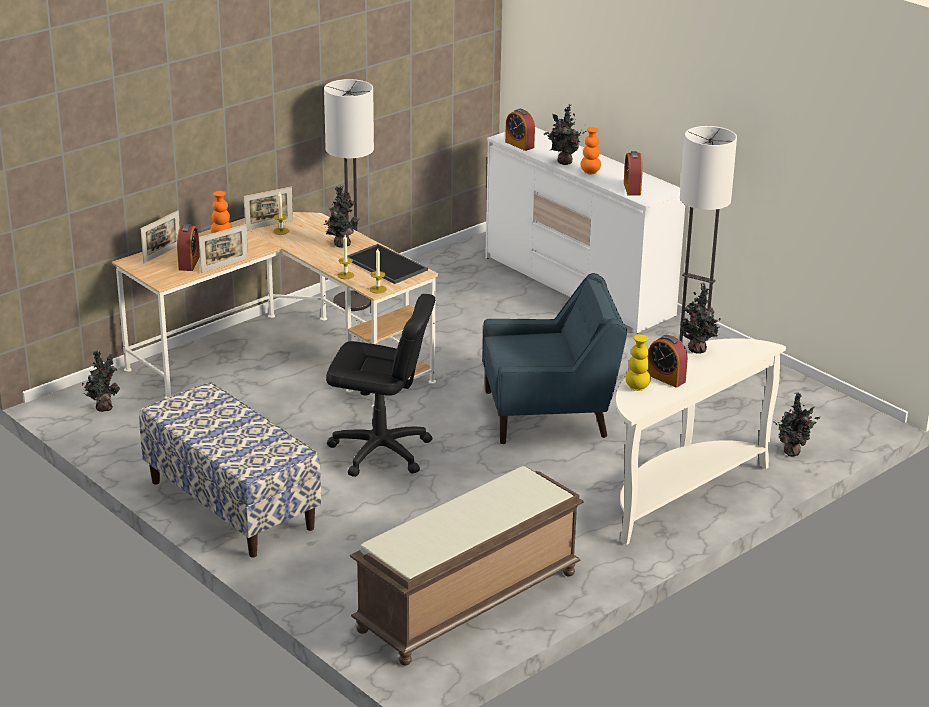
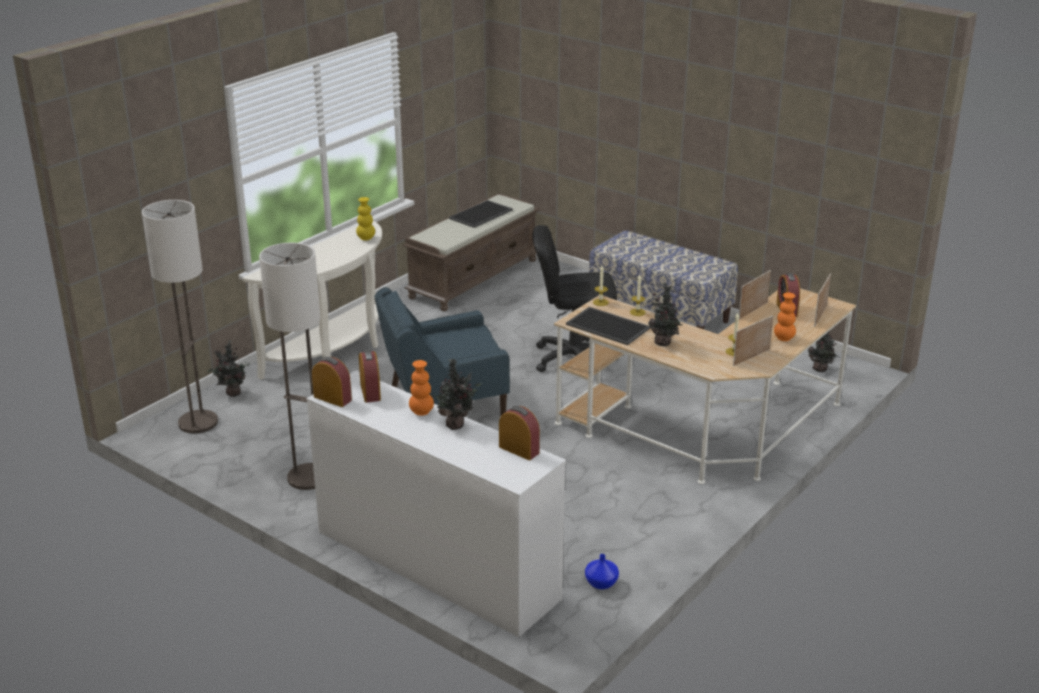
camera: 170 degrees right, 0 degrees up
(352, 302) = (684, 507): floor lamp -> floor lamp (198, 422)
(451, 264) = (601, 584): none -> blue vase
(453, 529) = (481, 215): none -> tray
(666, 378) = (344, 246): alarm clock -> alarm clock (332, 398)
(698, 350) = (316, 267): potted plant -> none

